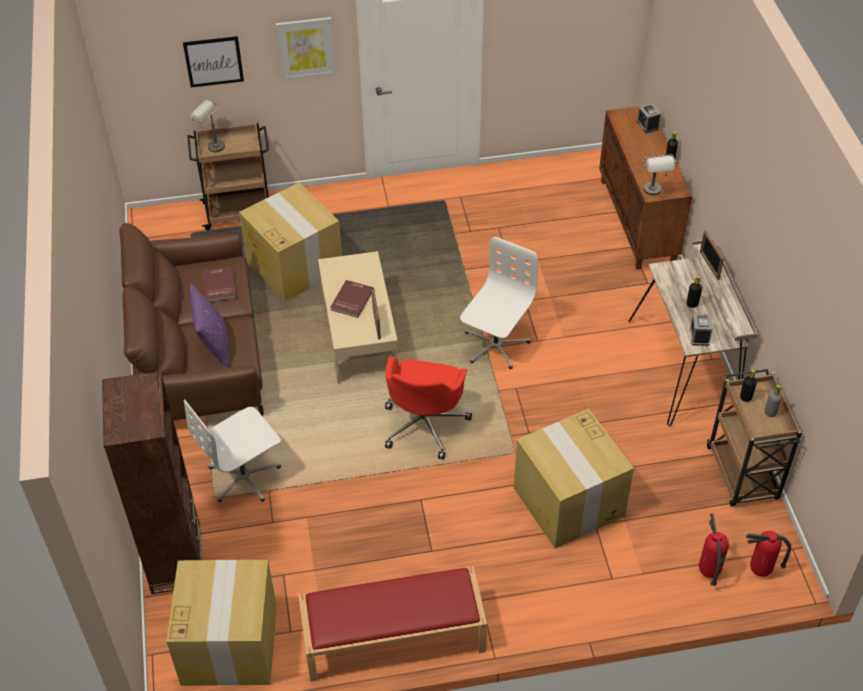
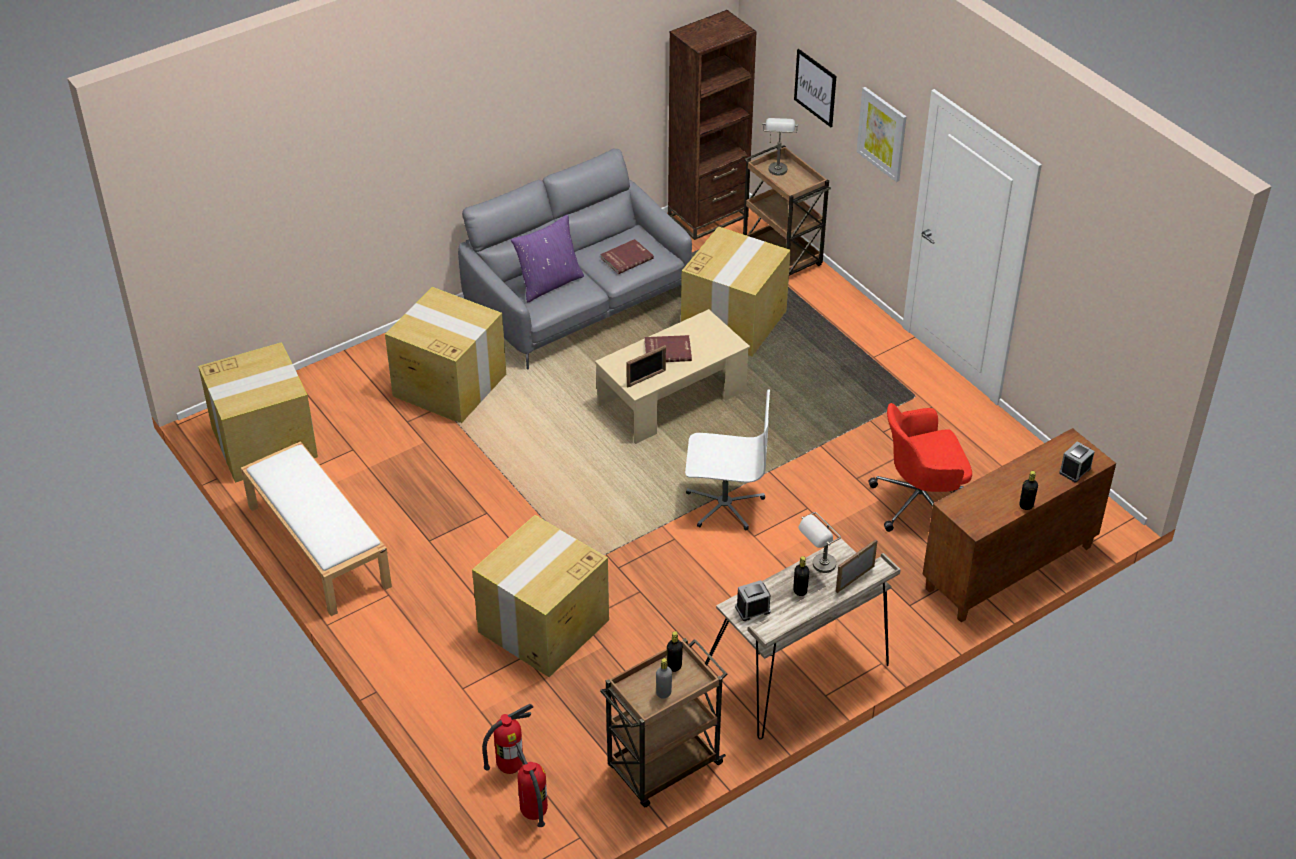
camera: 65 degrees right, 5 degrees down
(176, 557) = (338, 376): brown bookcase -> brown bookcase (708, 216)
(200, 354) = (577, 302): brown sofa -> grey sofa
(244, 477) = (448, 385): white office chair -> cardboard box
(392, 638) = (317, 545): red bench -> white bench
(425, 424) = (583, 485): red office chair -> red office chair (920, 502)
(654, 193) = (954, 507): grey table lamp -> grey table lamp (818, 568)

